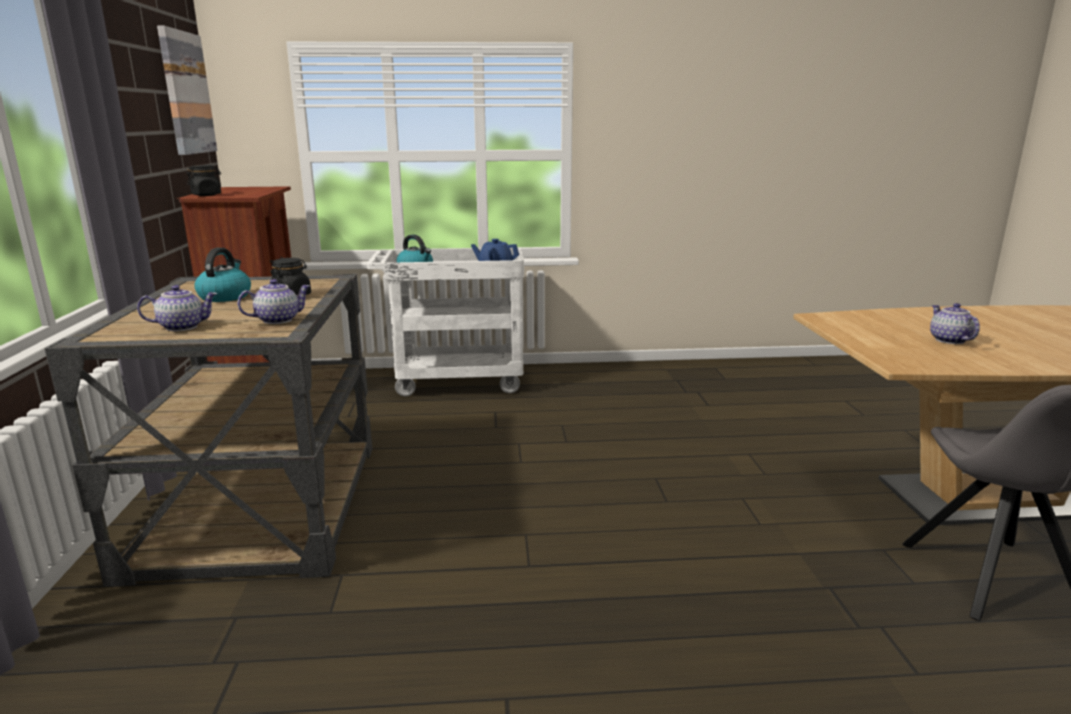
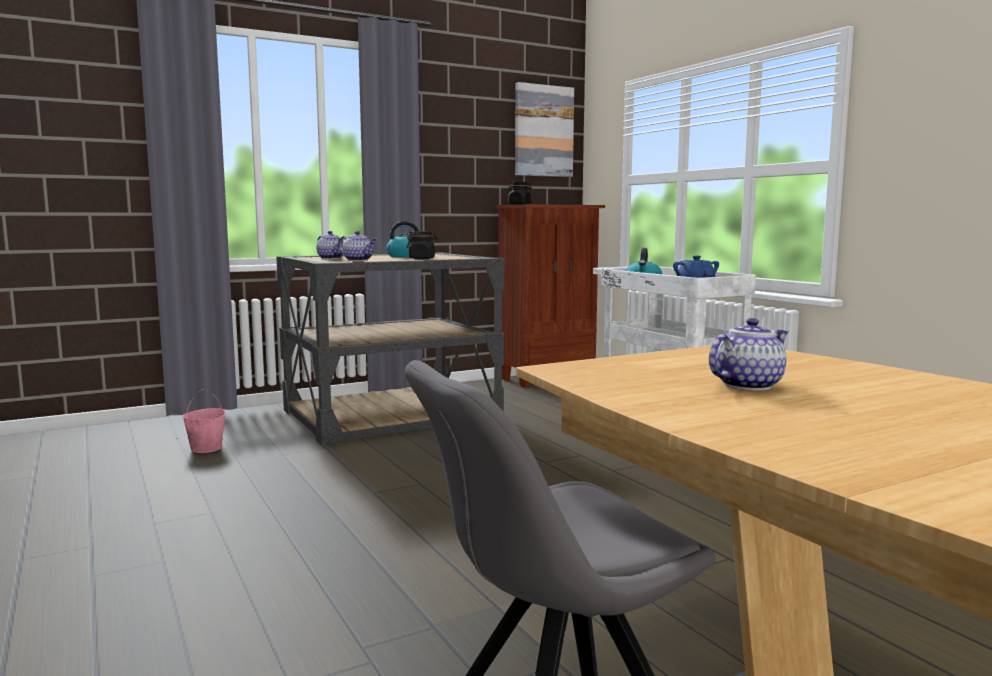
camera: 65 degrees right, 10 degrees down
(214, 688) = (206, 448): none -> pink bucket

